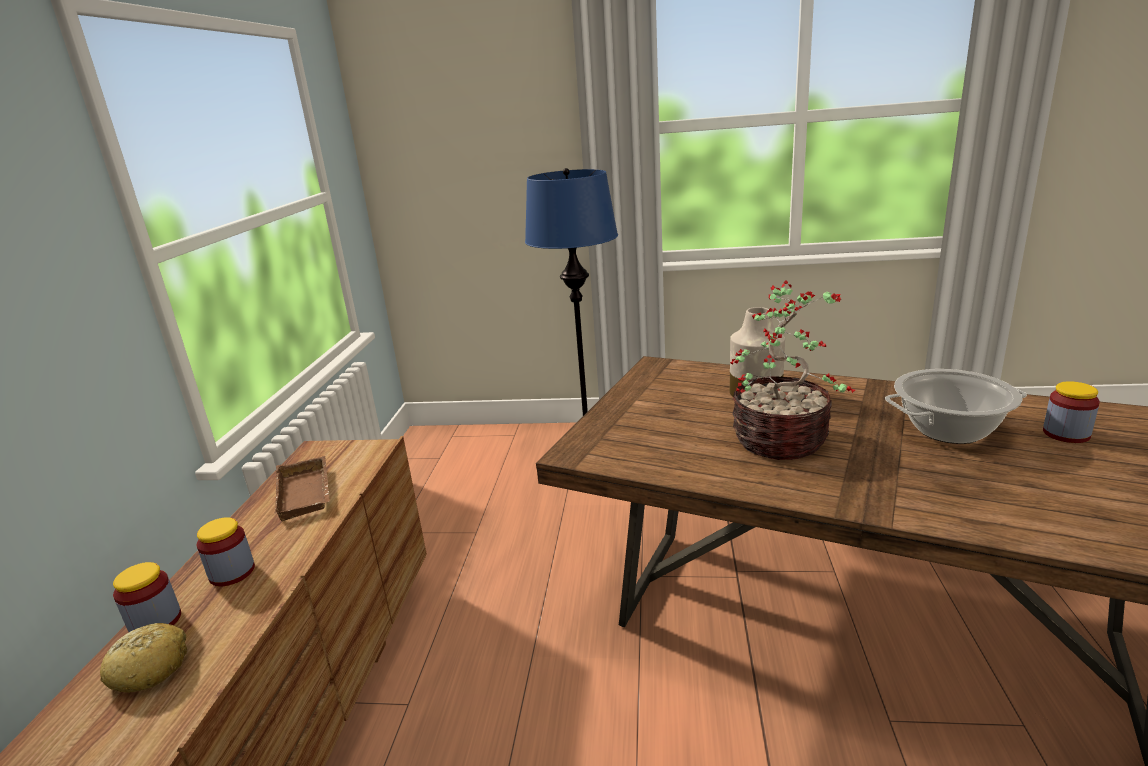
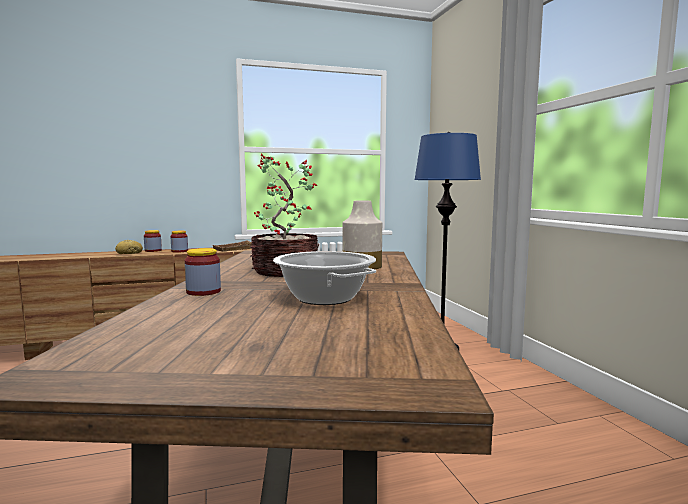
camera: 65 degrees right, 15 degrees down
(1066, 434) = (340, 327): jar -> jar (203, 292)

